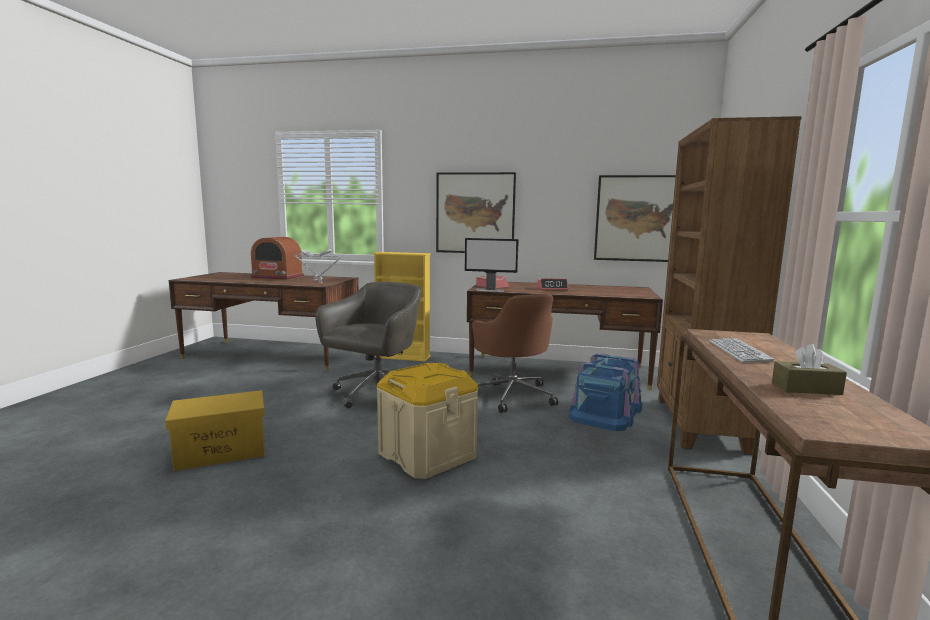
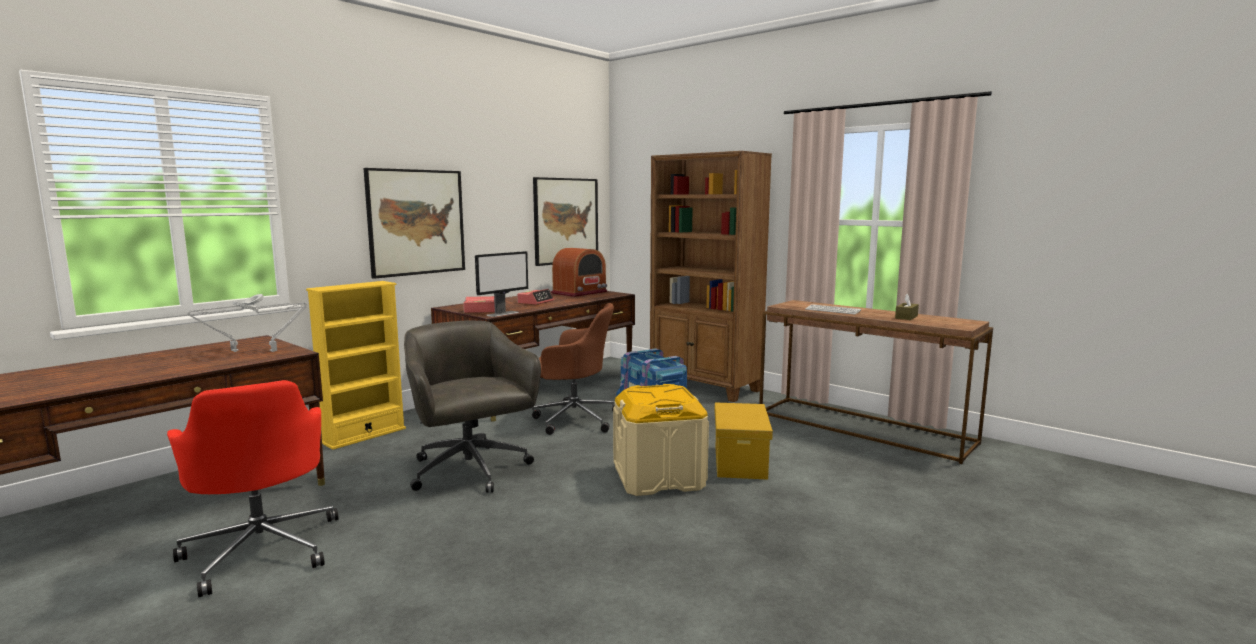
camera: 60 degrees left, 0 degrees up
(220, 452) = (526, 583): yellow storage box -> yellow storage box (740, 462)
(244, 383) = (262, 549): none -> red office chair
(277, 277) = (123, 363): radio -> radio (580, 292)

